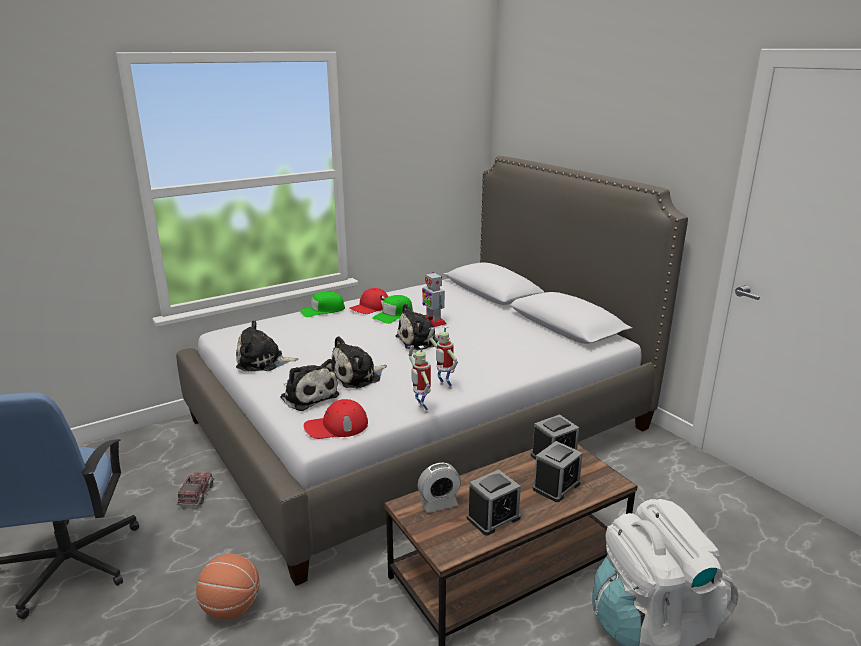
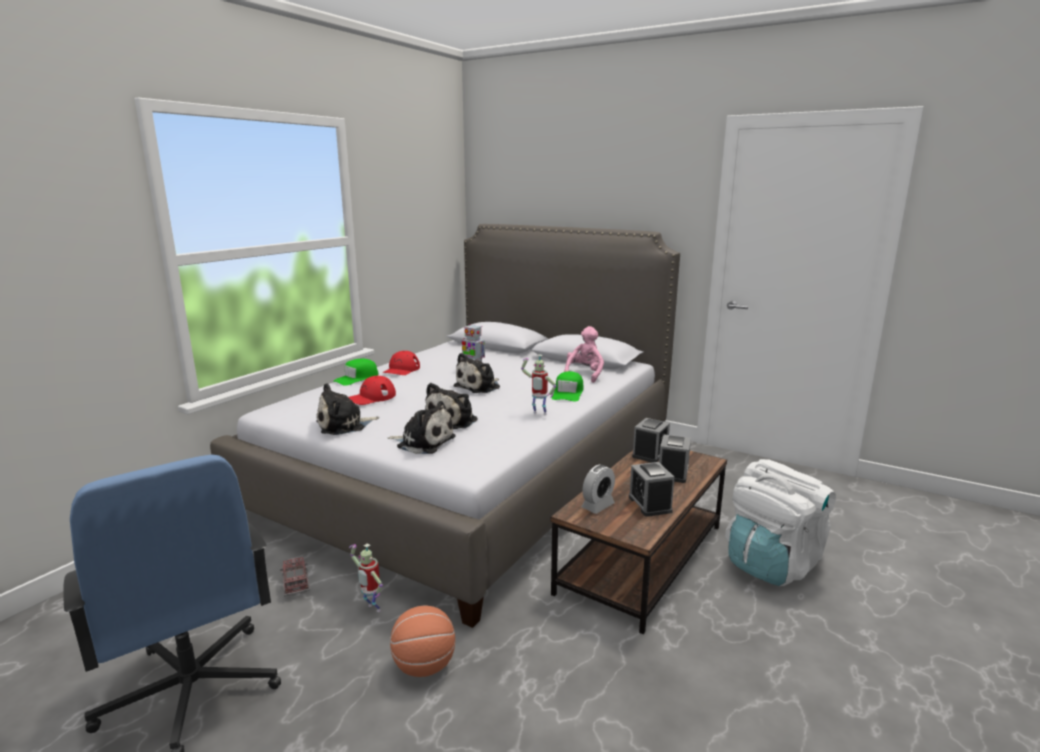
camera: 25 degrees left, 5 degrees down
(336, 426) = (478, 458): red cap -> red cap (371, 397)
(393, 315) = (432, 372): green cap -> green cap (568, 393)
(421, 409) = (538, 432): toy robot -> toy robot (371, 609)
(493, 518) = (650, 504): alarm clock -> alarm clock turned 135 degrees clockwise
(543, 345) = (584, 374): none -> pink plush toy

